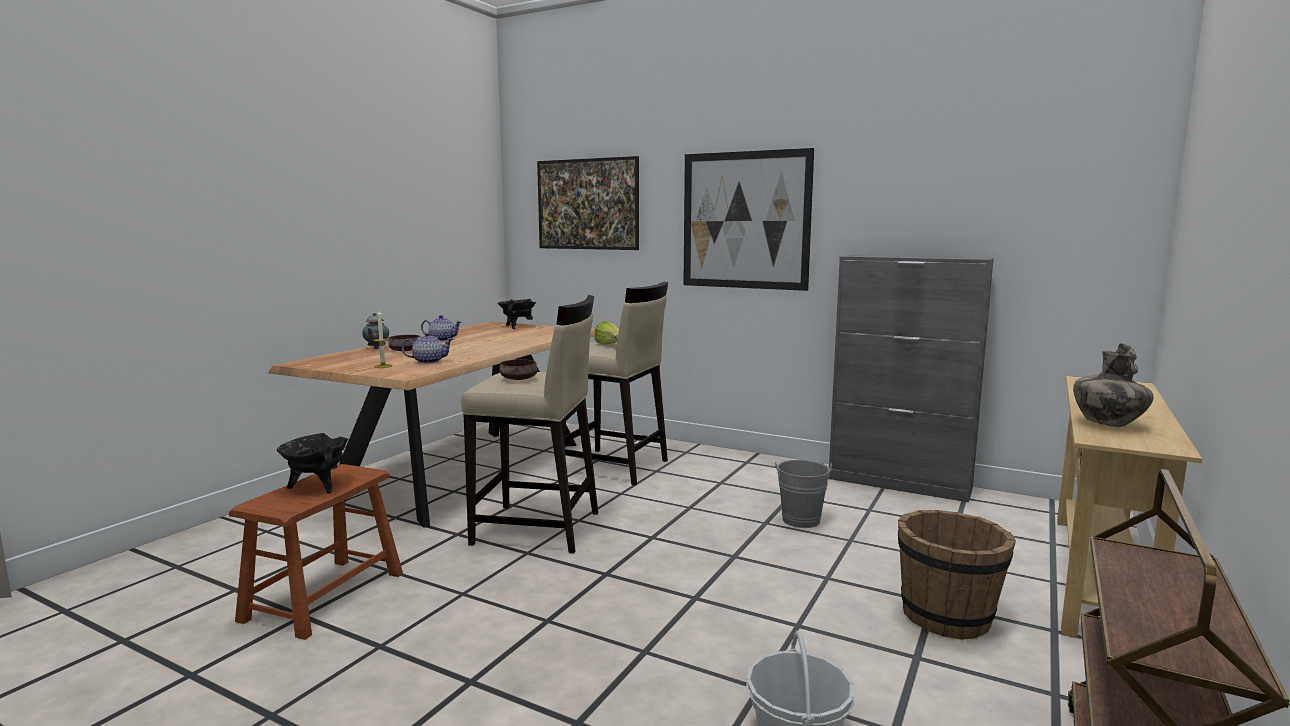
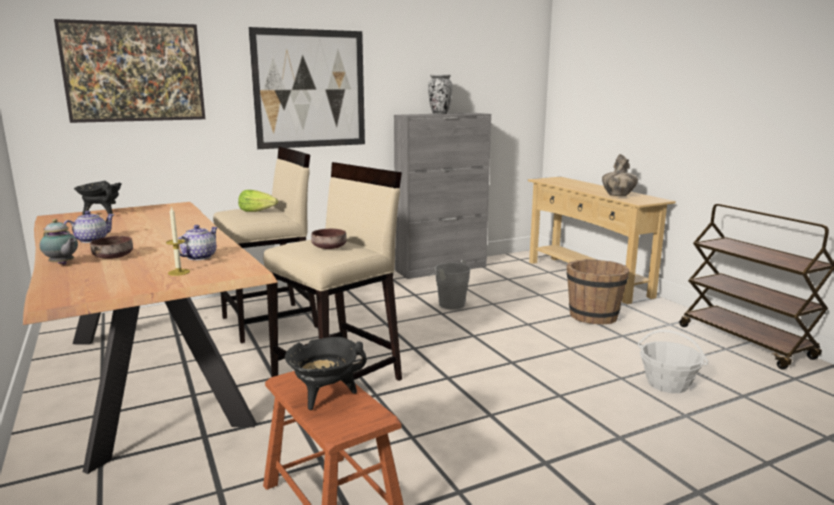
camera: 55 degrees left, 5 degrees up
(914, 256) = (439, 113): none -> vase

